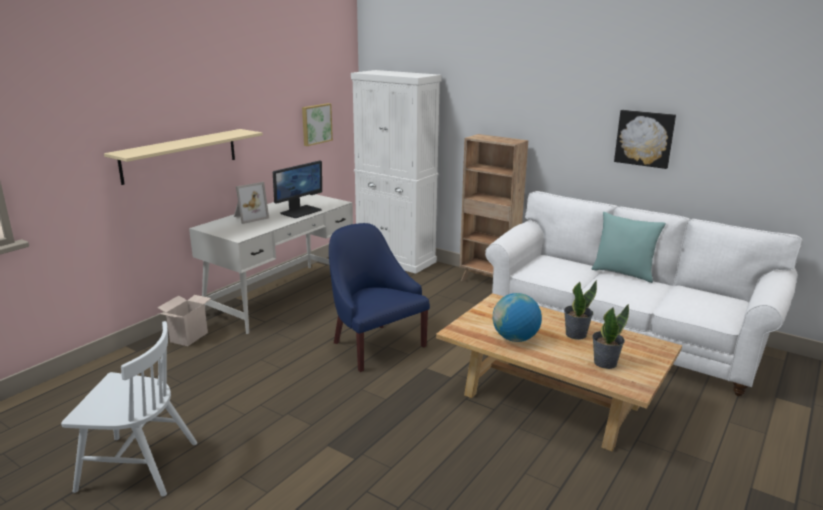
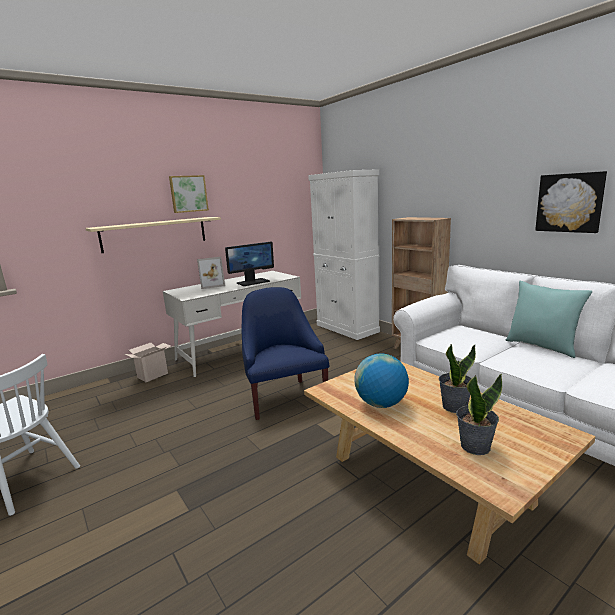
camera: 20 degrees right, 5 degrees down
(316, 124) = (282, 217): picture -> picture (188, 194)

